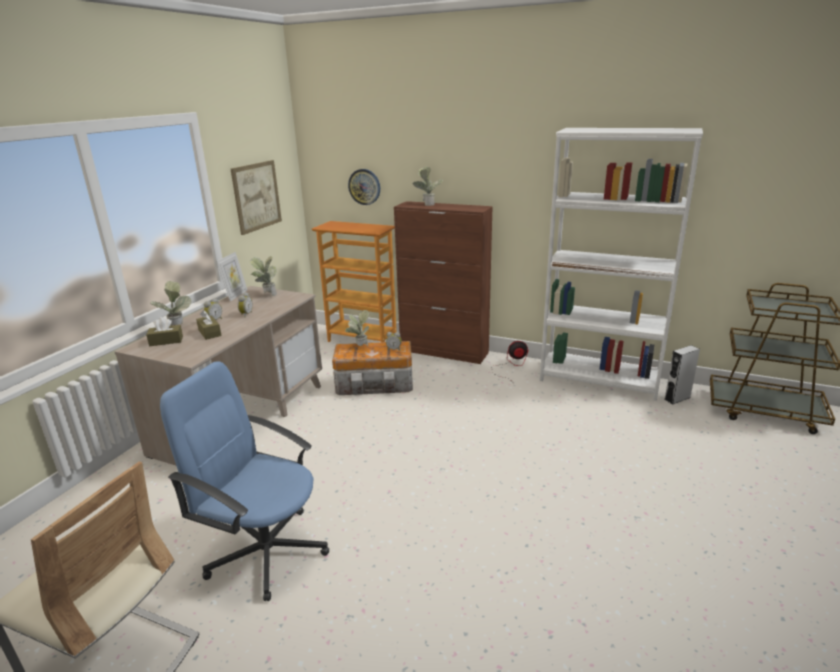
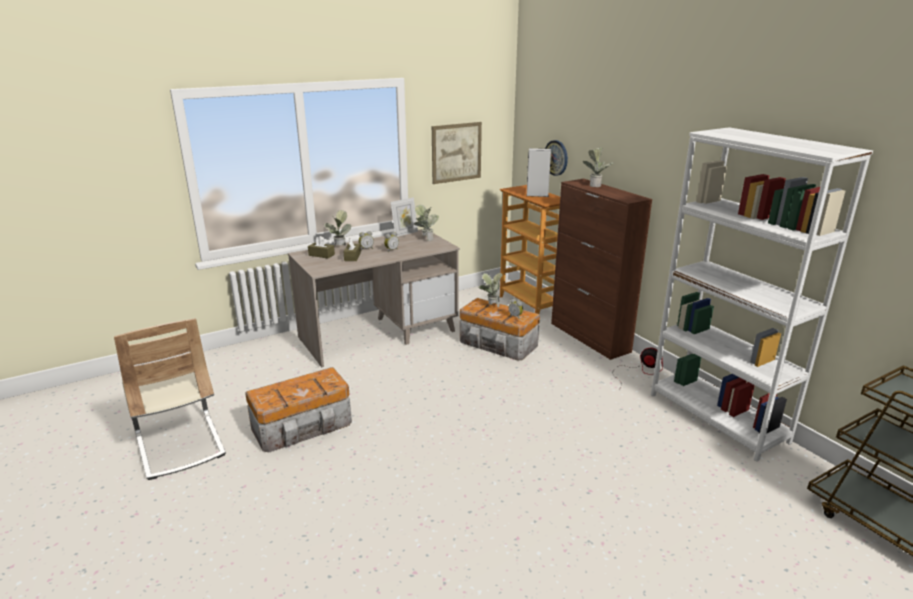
camera: 35 degrees right, 0 degrees up
(266, 550) = (304, 426): blue office chair -> storage box
(677, 398) = (786, 469): grey speaker -> grey speaker (537, 195)

